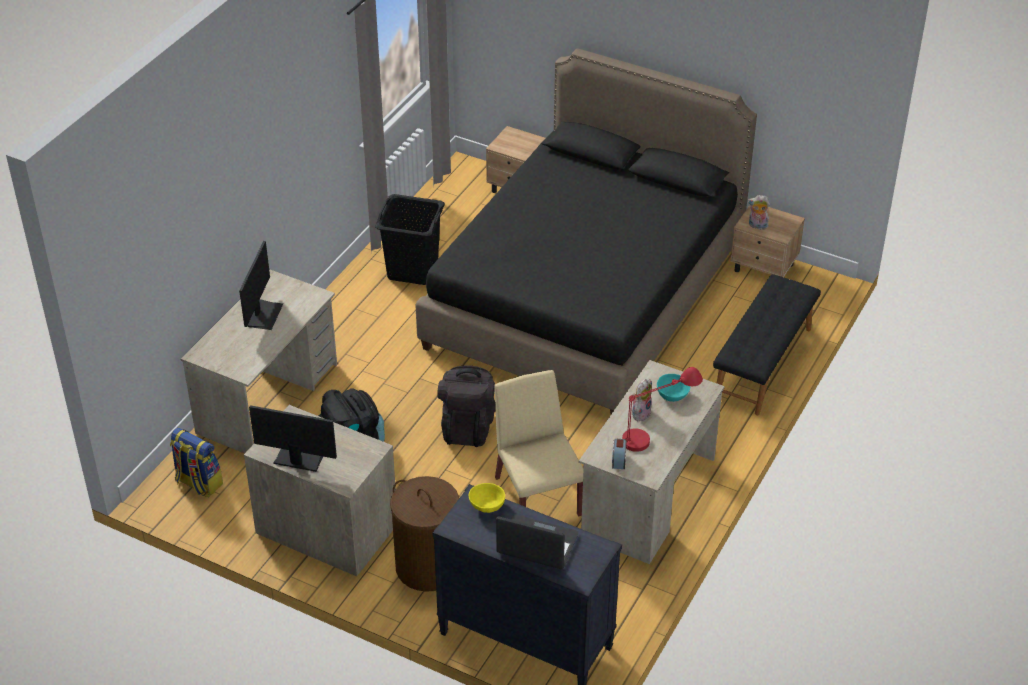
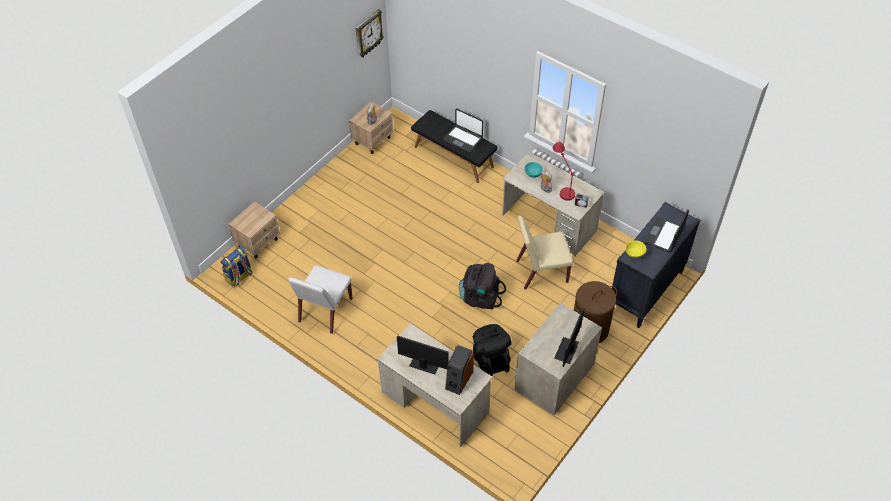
camera: 80 degrees left, 10 degrees up
(198, 483) = (506, 446): backpack -> backpack (239, 277)
(240, 351) = (458, 379): none -> speaker
(412, 269) = (325, 310): black laundry basket -> white chair
(585, 295) = (375, 225): black bed -> none
(761, 332) = (463, 139): none -> laptop
(834, 106) = (368, 33): none -> wall clock

